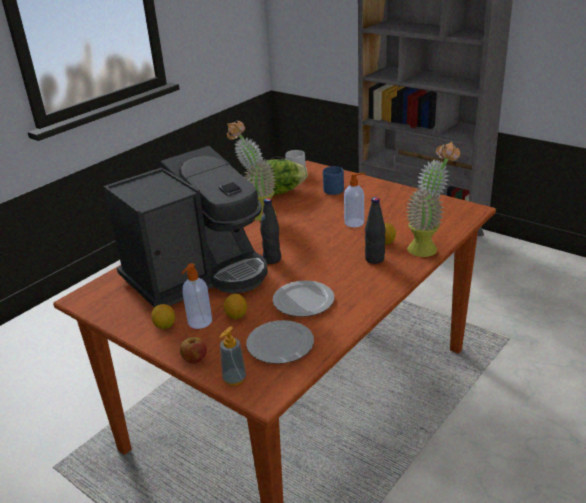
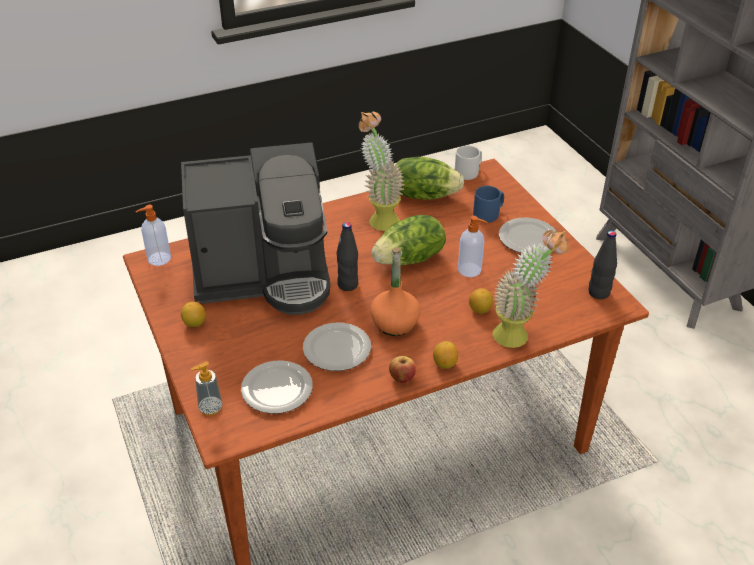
camera: 25 degrees right, 10 degrees up
(195, 359) = (193, 372): apple -> apple (402, 378)
(199, 322) = (226, 332): soap dispenser -> soap dispenser (158, 259)
(236, 316) = (263, 339): lemon -> lemon (444, 364)
(305, 230) = (410, 259): none -> lettuce
(332, 270) = (394, 323): none -> orange bottle
(374, 259) = (449, 327): black bottle -> black bottle (598, 293)
(375, 194) = (527, 238): none -> plate

